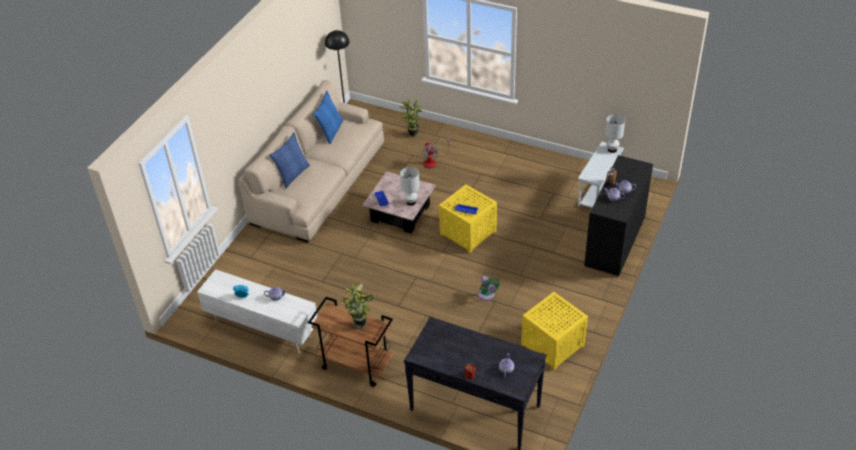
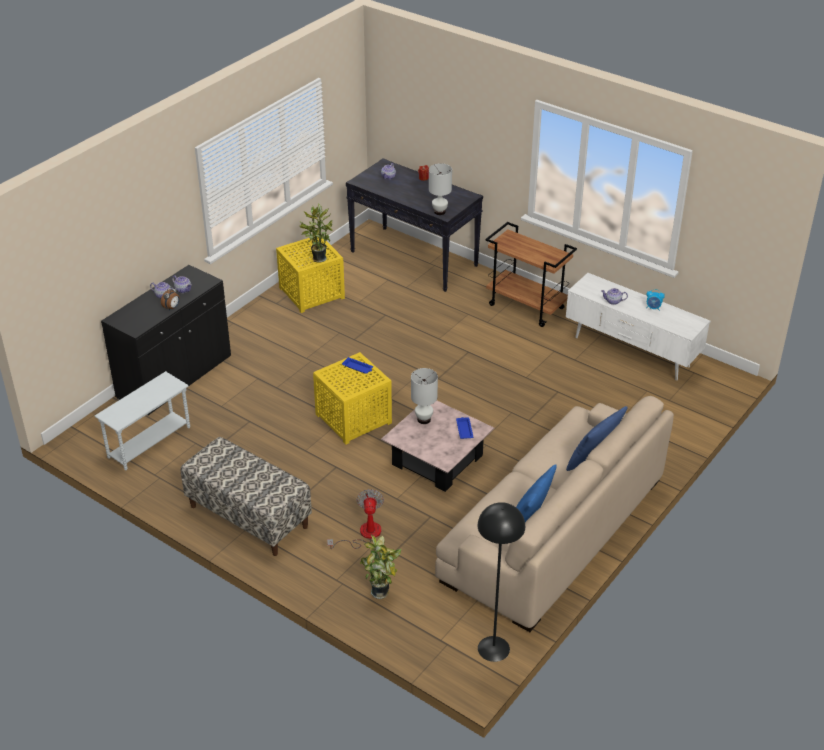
camera: 170 degrees left, 5 degrees down
(361, 324) = (518, 247): potted plant -> potted plant (317, 258)
(487, 296) = (360, 346): green fan -> none
(506, 159) = (248, 517): none -> bench
(612, 150) = (112, 414): white table lamp -> white table lamp (439, 211)

